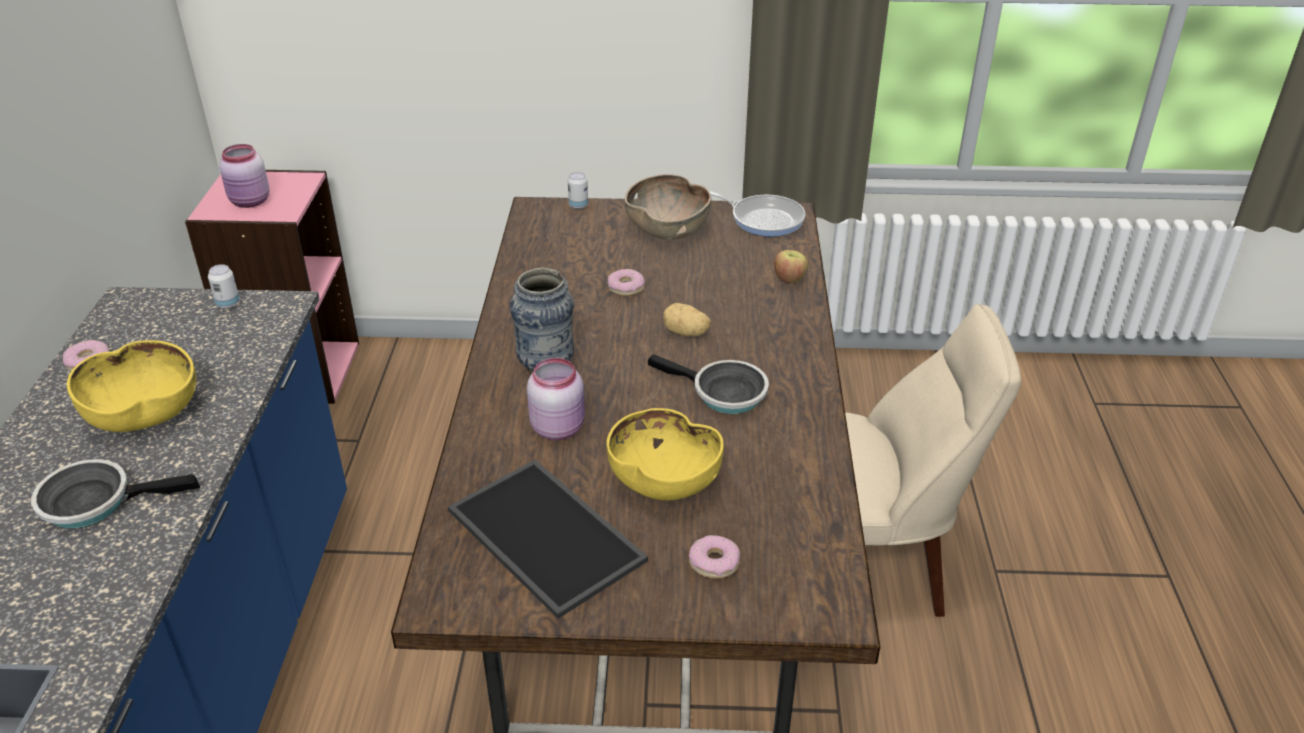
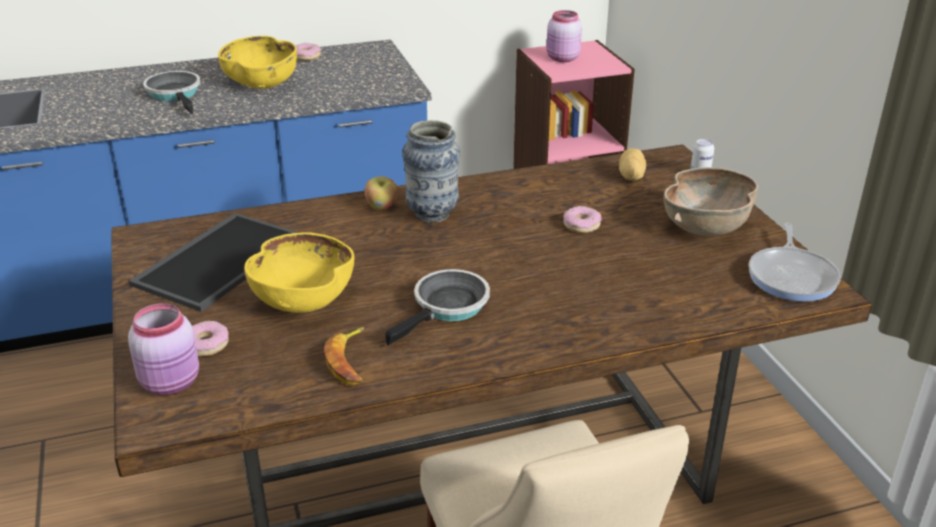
camera: 70 degrees right, 5 degrees down
(228, 304) = (394, 72): can -> none
(558, 427) = (354, 237): pink jar -> pink jar (172, 382)
(685, 333) = (531, 269): potato -> potato (630, 177)
(723, 393) = (447, 307): frying pan -> frying pan turned 150 degrees counterclockwise
(784, 468) = (350, 361): none -> banana
(789, 279) = (683, 313): apple -> apple (382, 207)

